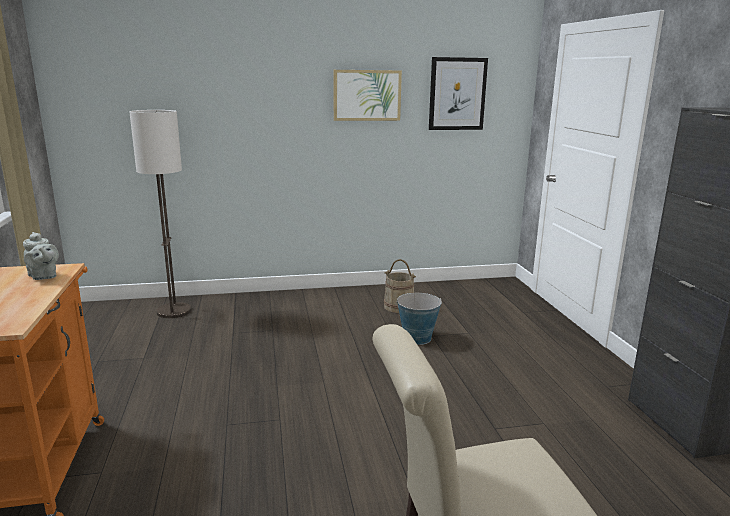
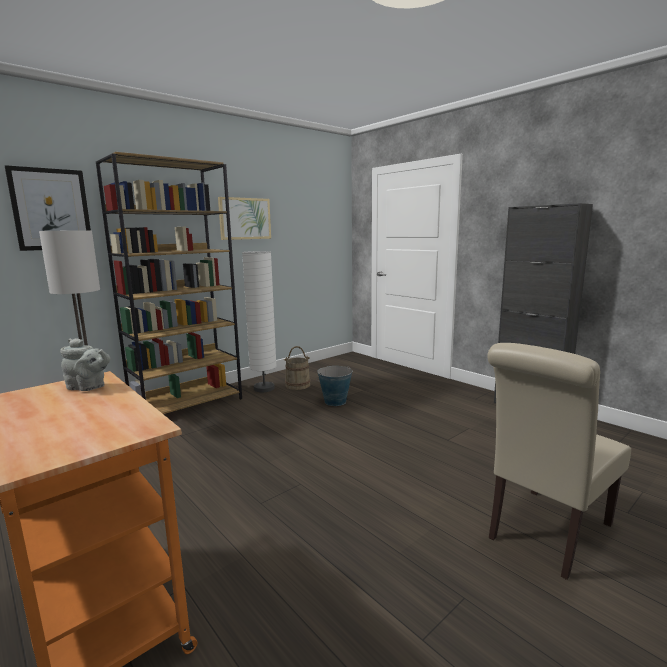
camera: 30 degrees left, 5 degrees down
(271, 301) = (187, 404): none -> brown bookcase
(359, 301) = (264, 388): none -> white floor lamp
(457, 94) = (306, 218): picture -> picture (51, 209)

